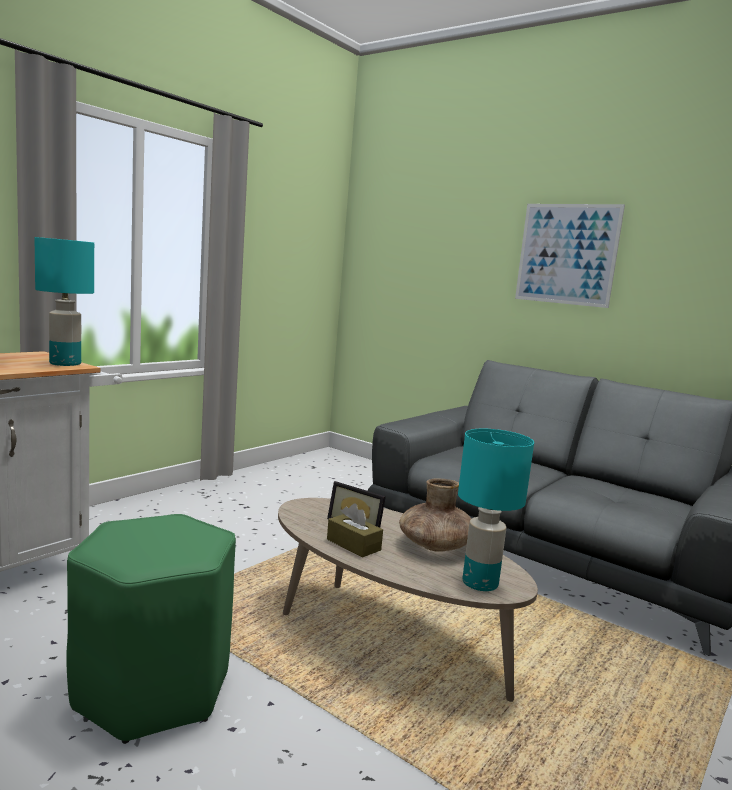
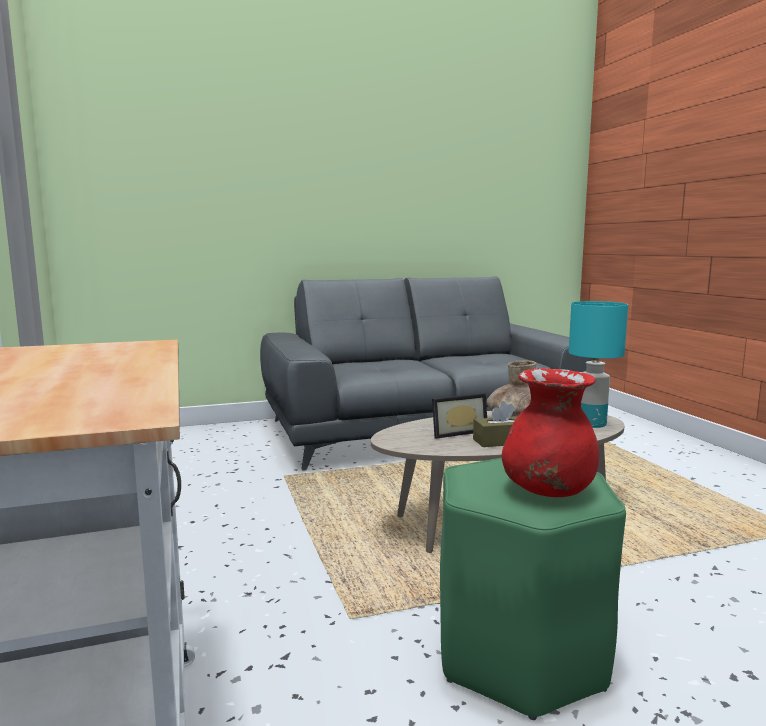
camera: 55 degrees left, 0 degrees up
(66, 364) = (125, 345): turquoise table lamp -> none
(136, 548) = (548, 492): none -> red vase
(567, 254) = (340, 172): picture -> none

